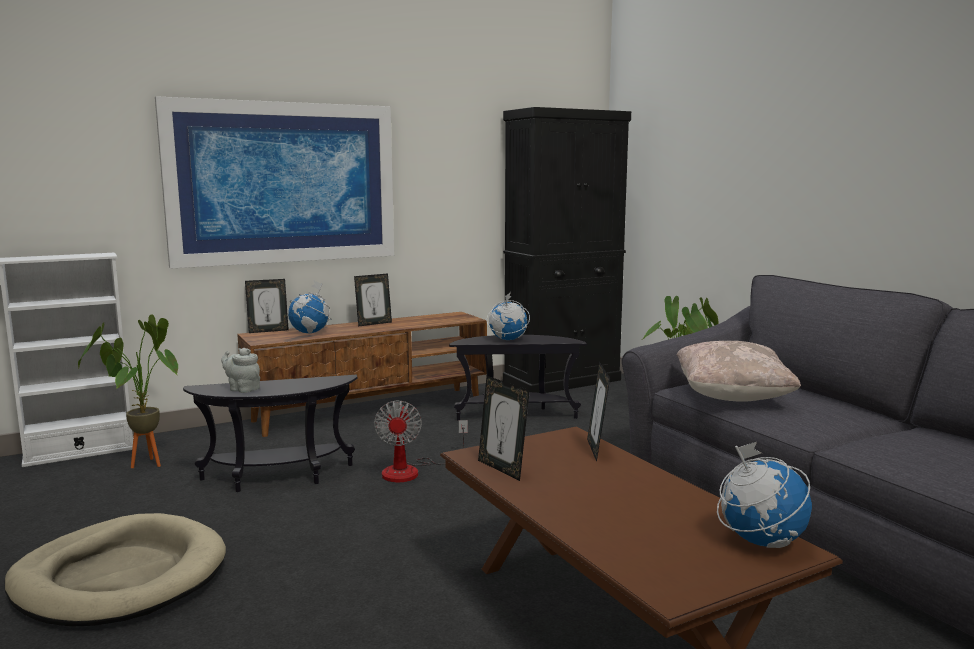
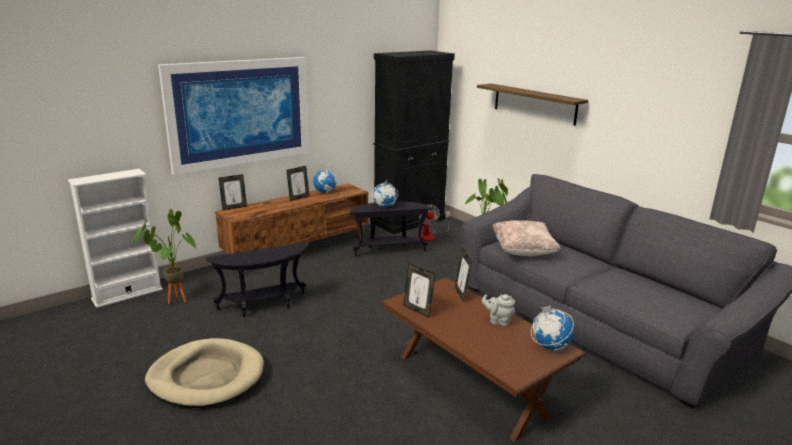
camera: 10 degrees left, 10 degrees up
(242, 389) = (243, 258): grey teapot -> grey teapot (498, 321)
(310, 333) = (262, 208): globe -> globe (325, 192)
(412, 471) = (341, 296): fan -> fan (430, 235)
(758, 170) = (534, 103): none -> shelf

